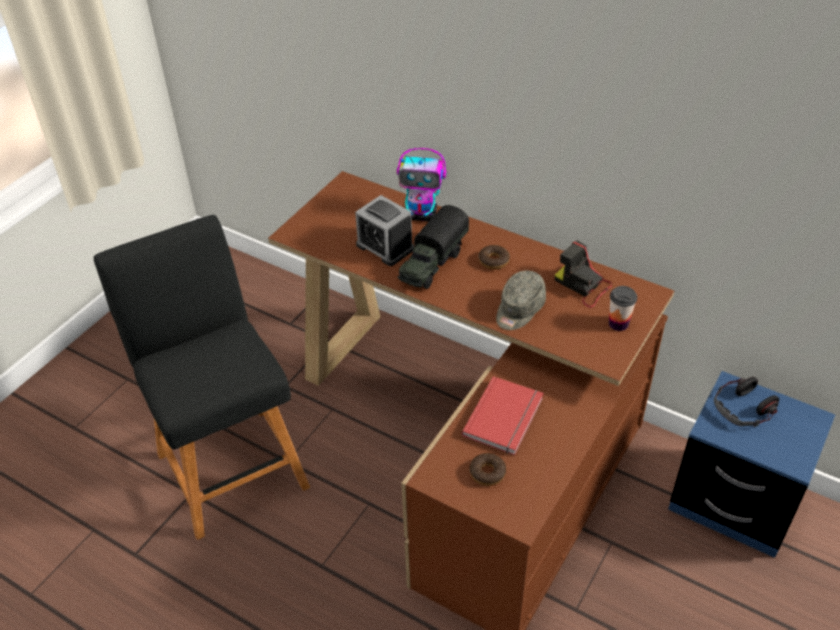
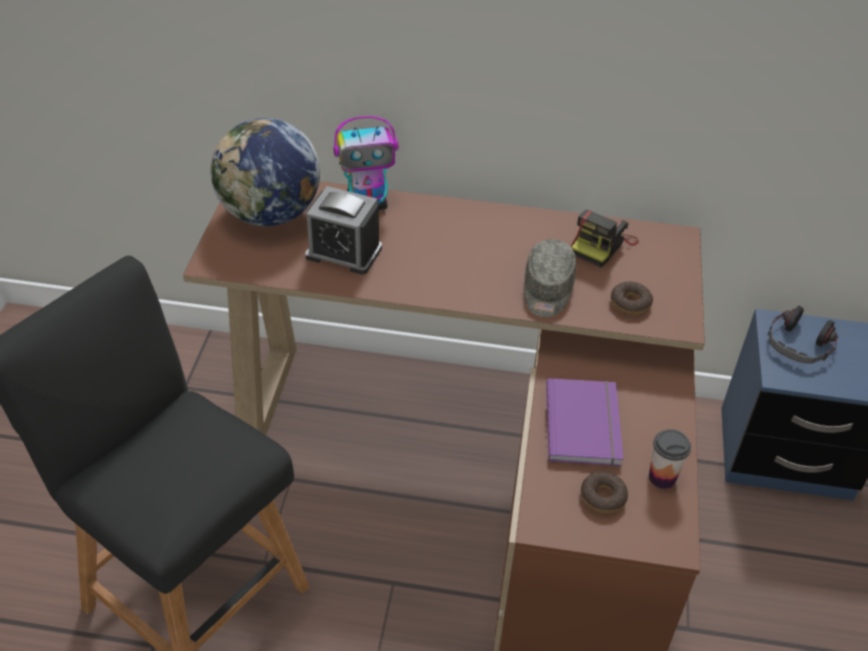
camera: 25 degrees left, 0 degrees up
(348, 208) = (270, 215): none -> globe
(432, 264) = (414, 260): toy truck -> none
(493, 261) = (484, 240): donut -> donut (630, 303)
(506, 417) = (586, 424): red book -> purple book
(583, 286) = (602, 245): camera -> camera turned 75 degrees counterclockwise
(618, 323) = (665, 279): cup -> cup (662, 477)

